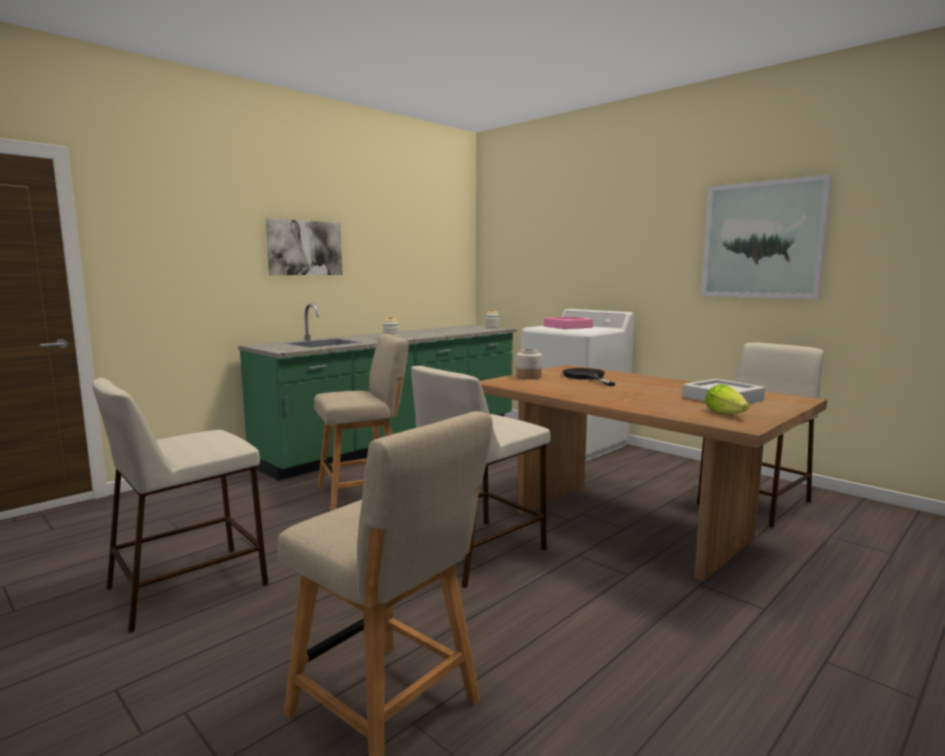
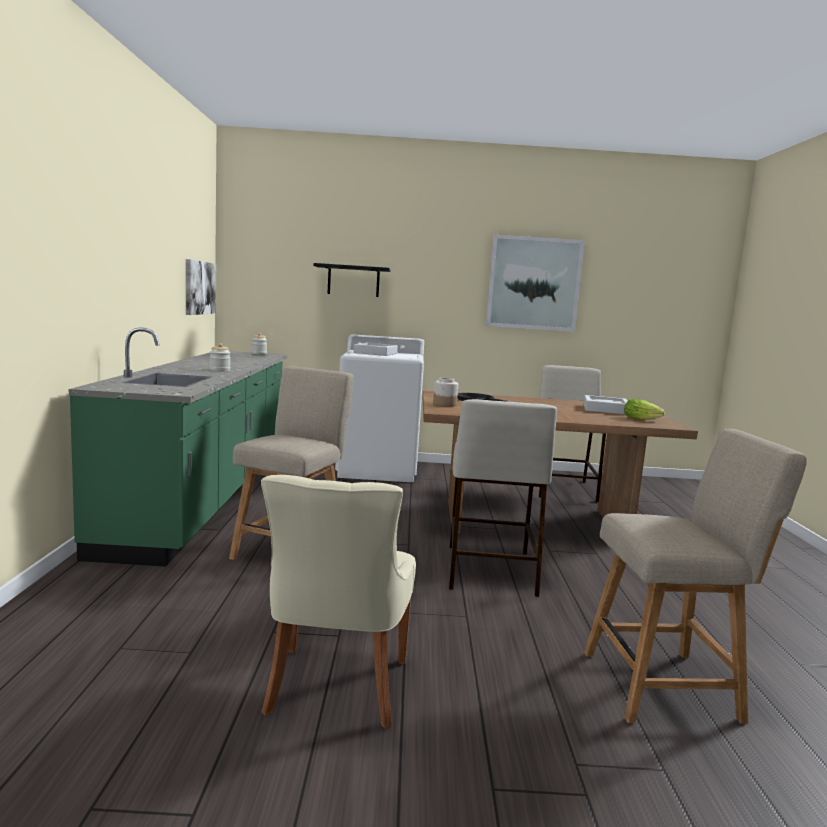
camera: 45 degrees left, 0 degrees up
(190, 585) = (335, 689): beige stool -> beige chair
(304, 248) = (112, 250): picture -> picture (199, 287)
(568, 327) = (375, 353): pink tray -> grey tray
(573, 255) = (353, 281): none -> black shelf

